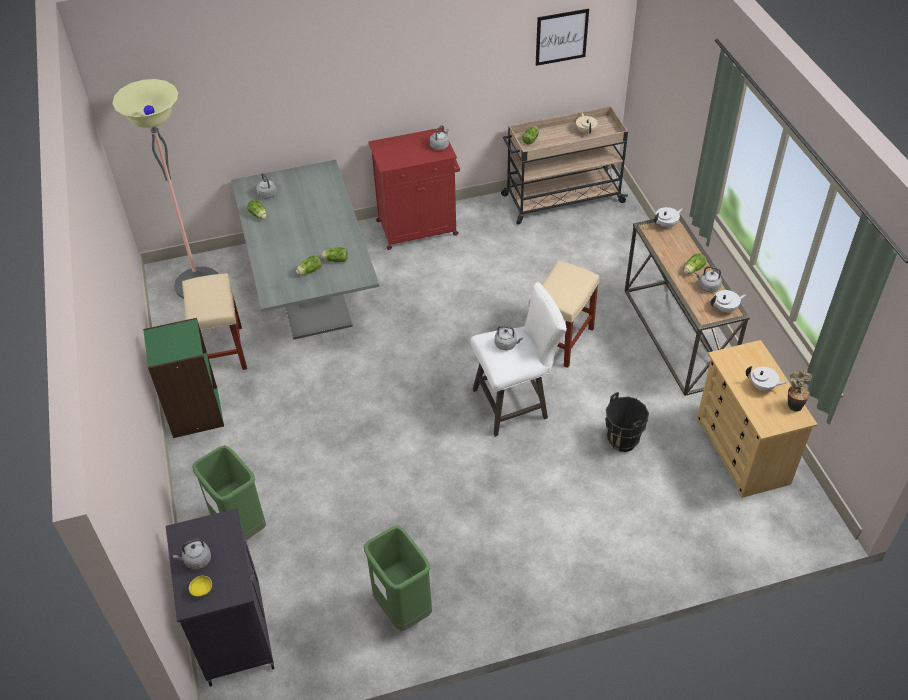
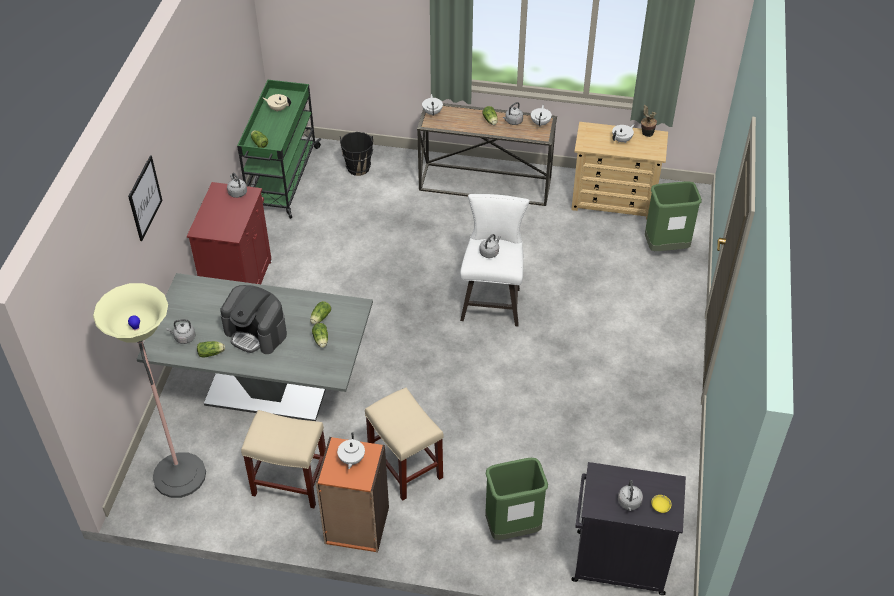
camera: 65 degrees left, 0 degrees up
(177, 341) = (351, 459): none -> white teapot
(194, 412) = (356, 526): green bookcase -> orange bookcase
(295, 230) = (256, 333): none -> coffee machine
(403, 608) = (650, 443): green trash can -> green trash can (666, 247)
(560, 340) = (444, 248): beige stool -> beige stool (406, 467)
(561, 37) = (234, 43): picture -> picture (145, 198)
(561, 199) = (282, 180): beige cart -> green cart
(623, 440) = (566, 256): black bucket -> black bucket (358, 168)

